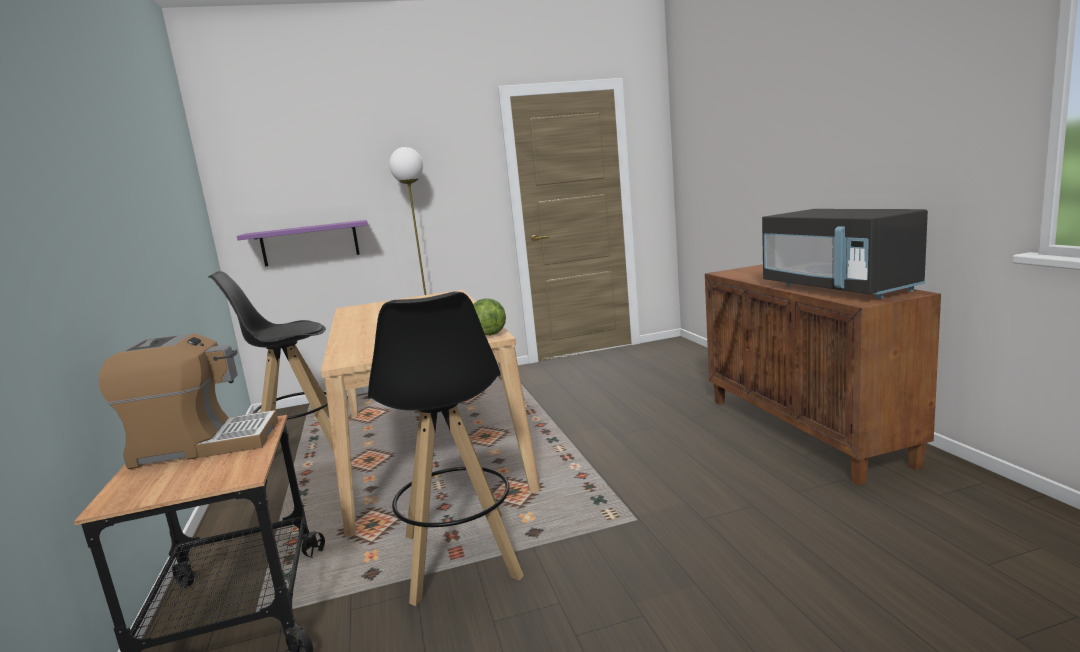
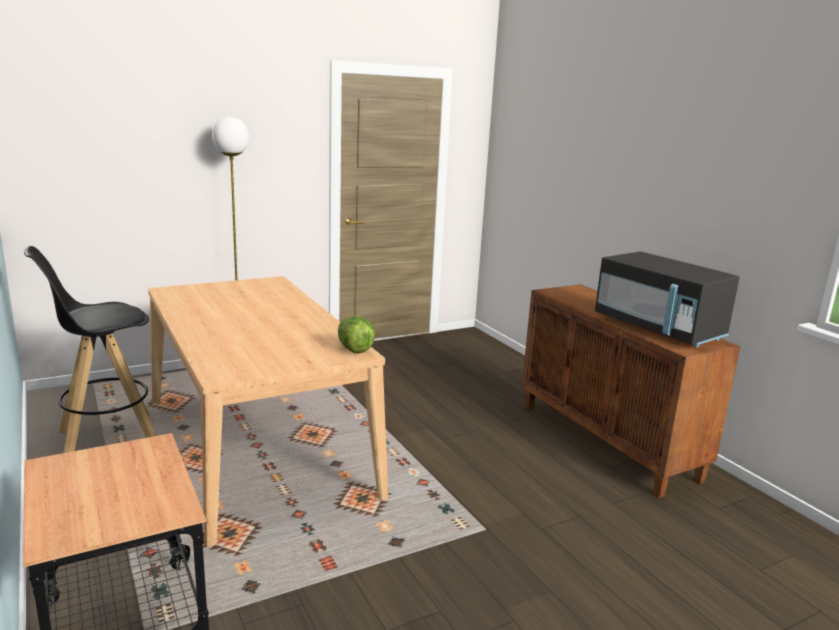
camera: 15 degrees left, 5 degrees up
(204, 444) = (103, 469): coffee machine -> none
(310, 243) = (109, 207): purple shelf -> none
(460, 557) = (333, 567): black stool -> none

